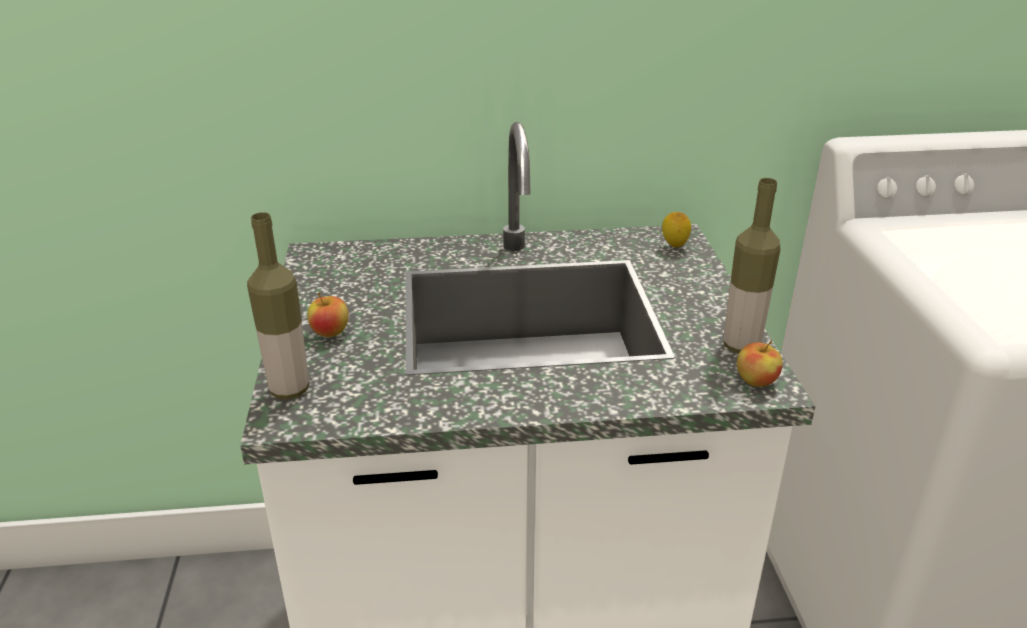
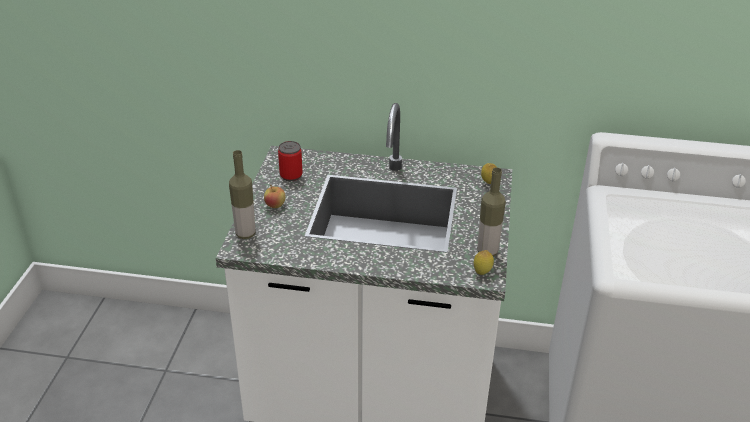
camera: 15 degrees right, 5 degrees up
(341, 282) = (291, 175): none -> can
(756, 381) = (482, 273): apple -> lemon

